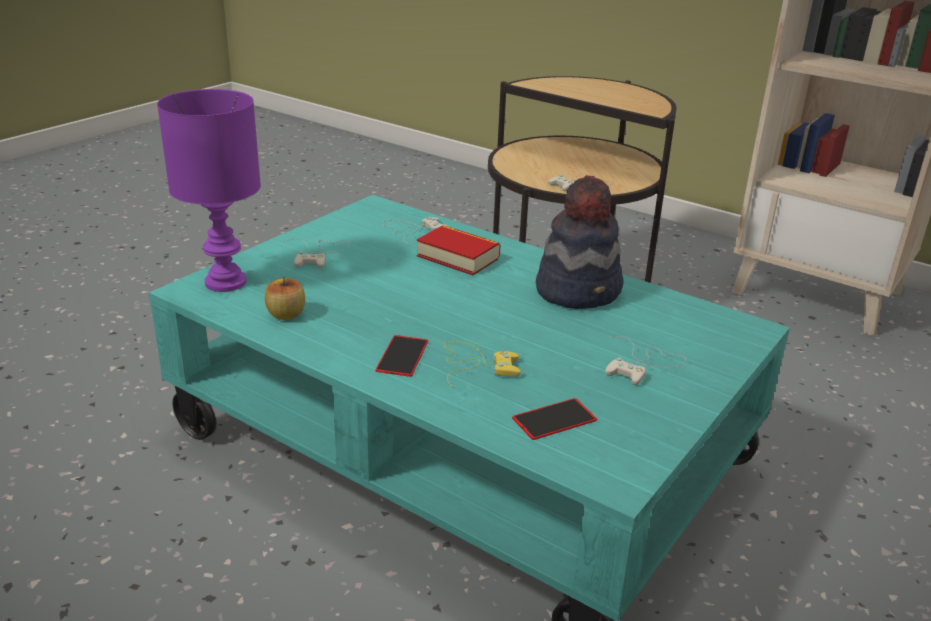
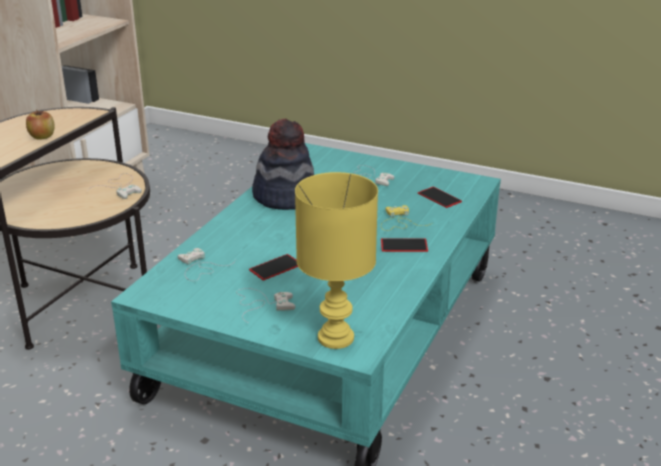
camera: 100 degrees left, 0 degrees up
(227, 282) = (334, 337): purple table lamp -> yellow table lamp
(286, 314) = (374, 297): apple -> apple (42, 137)
(391, 267) = (275, 267): none -> phone
(458, 257) = (247, 242): book -> none

